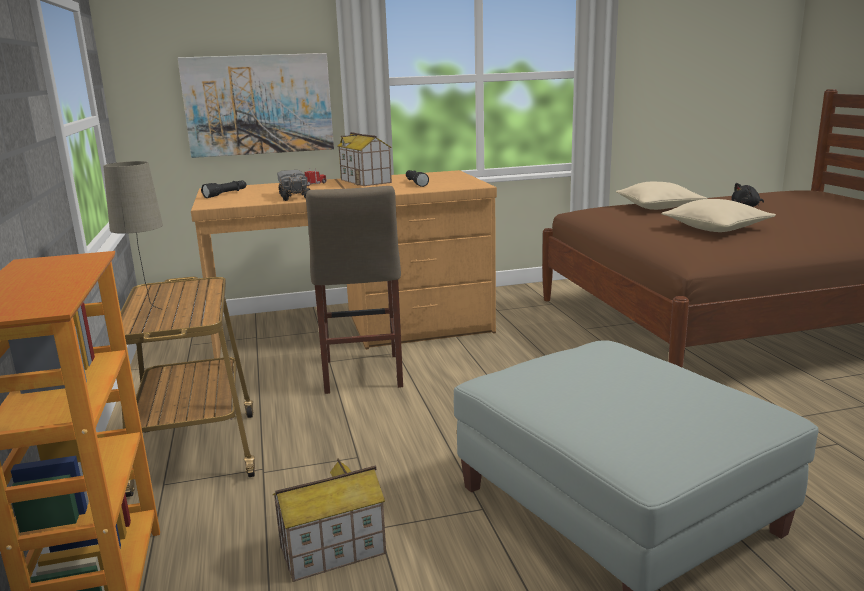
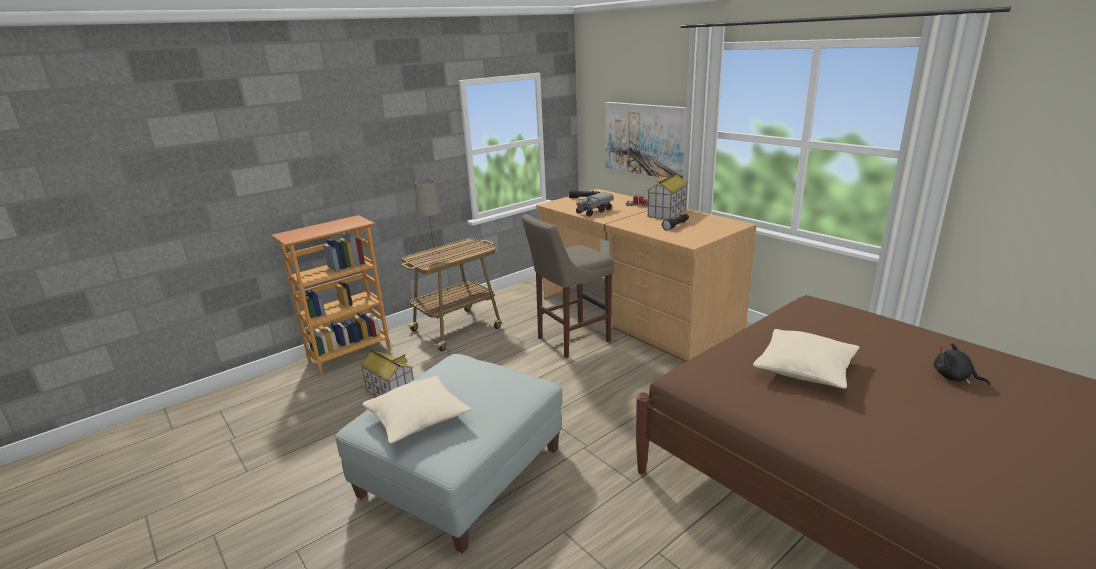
camera: 65 degrees right, 5 degrees up
(658, 207) = (871, 330): beige pillow -> beige pillow (417, 419)

